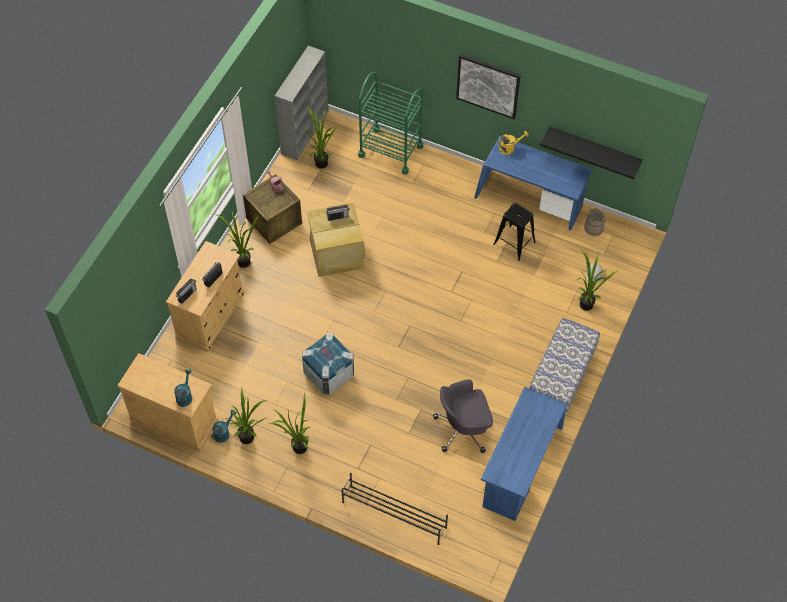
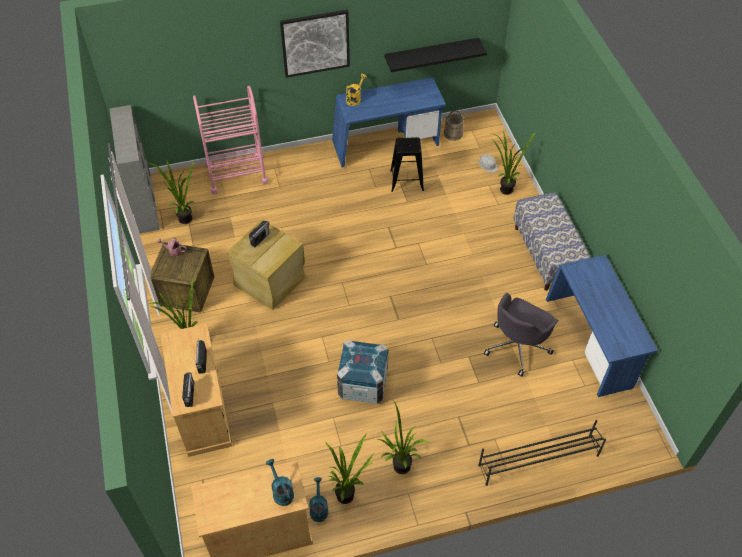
camera: 40 degrees left, 5 degrees down
(390, 151) = (236, 174): green cart -> pink cart

